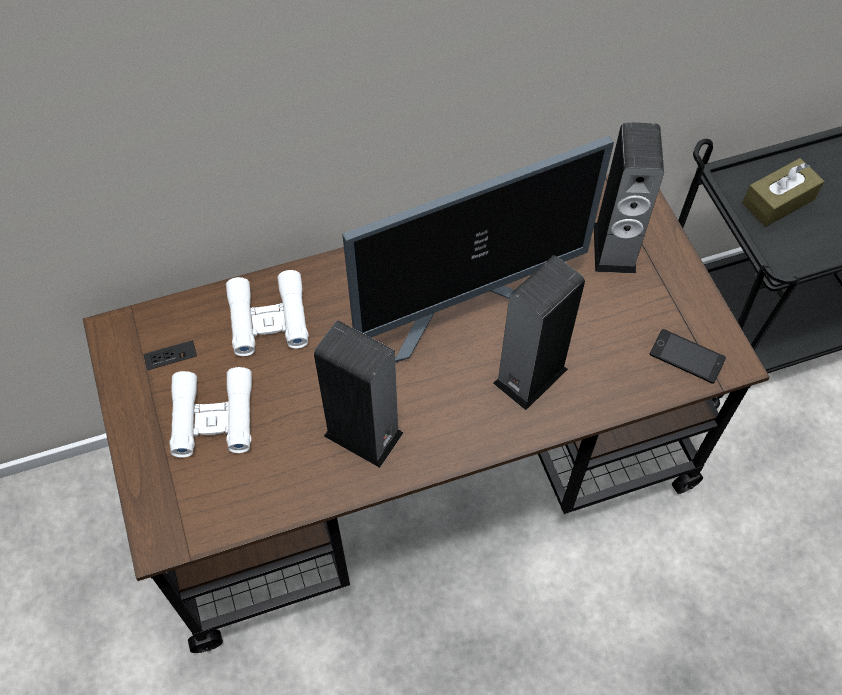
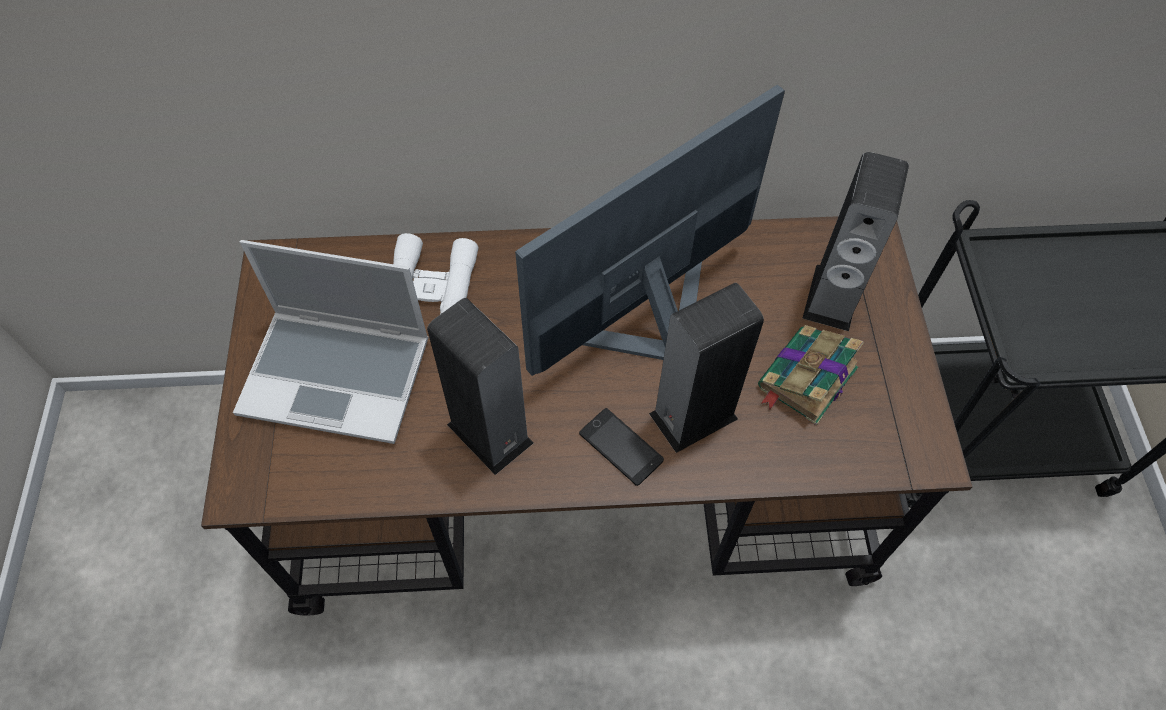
camera: 15 degrees right, 0 degrees up
(213, 417) = (339, 375): white binoculars -> laptop
(467, 306) = (648, 322): monitor -> monitor turned 150 degrees clockwise
(613, 322) = (806, 379): none -> book
(687, 356) = (880, 439): phone -> phone (621, 447)
(778, 201) = (1040, 289): brown tissue box -> none

